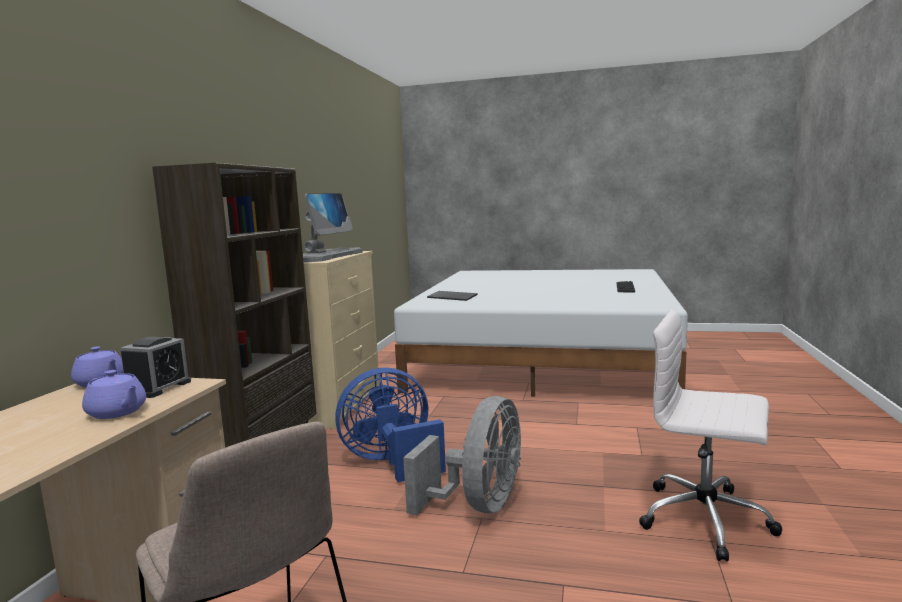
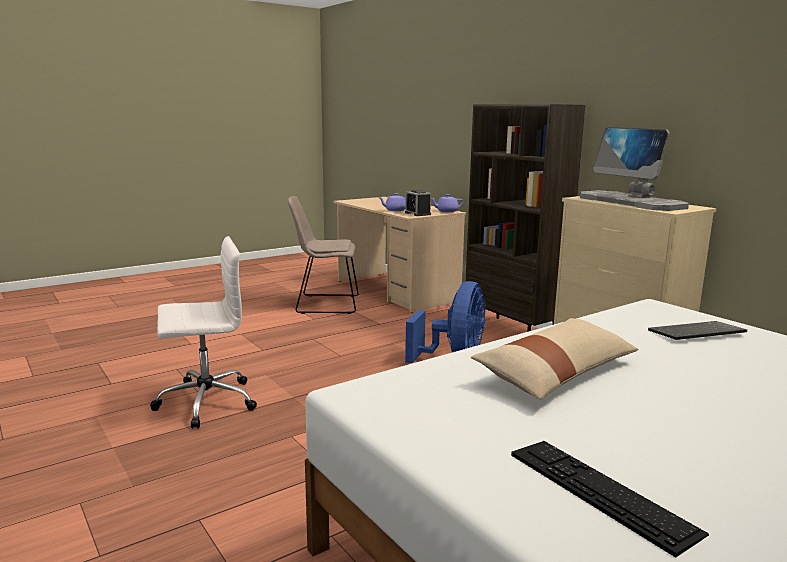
camera: 130 degrees right, 5 degrees up
(479, 505) = (353, 360): grey fan -> none
(561, 299) = (556, 373): none -> beige pillow

